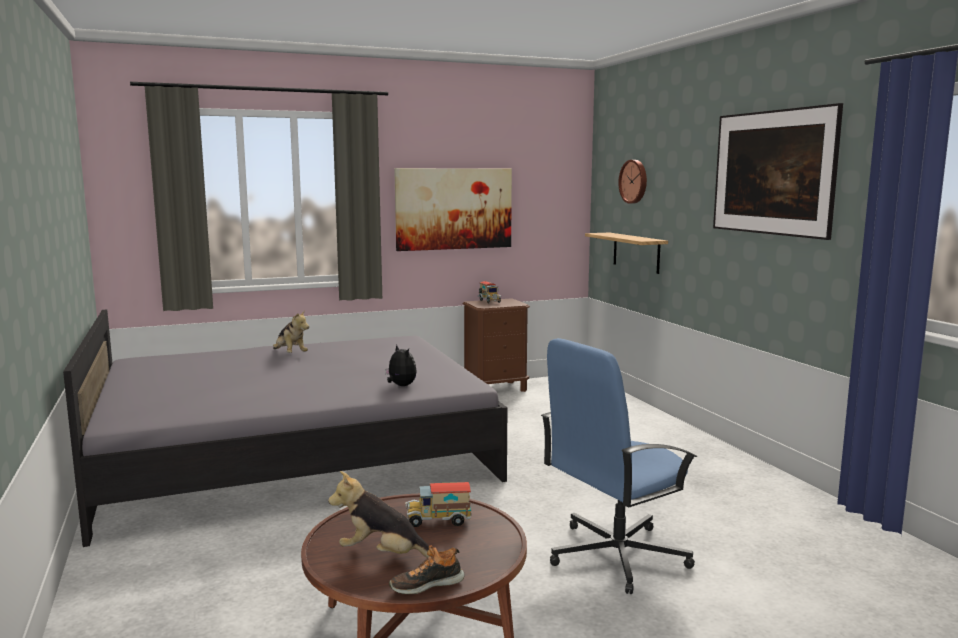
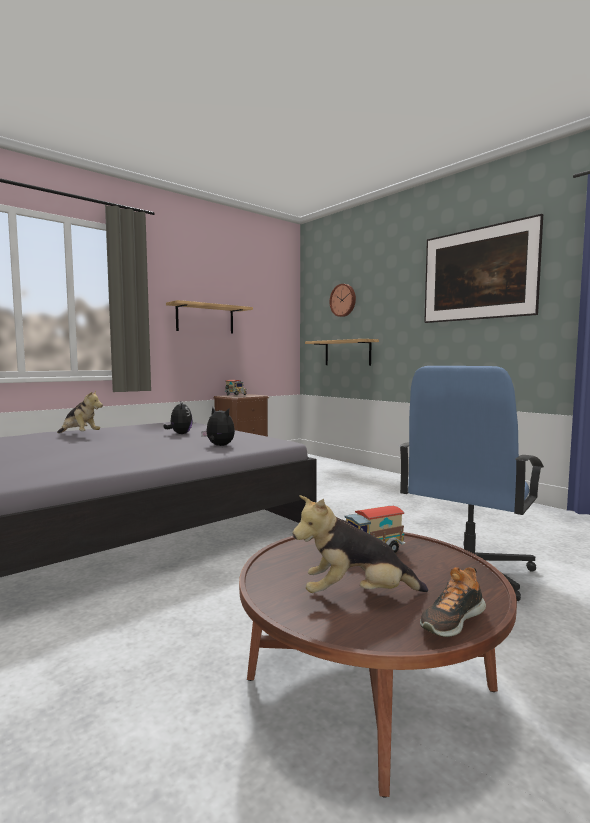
camera: 20 degrees left, 5 degrees down
(383, 361) = (180, 434): none -> plush toy
(454, 208) = (205, 319): picture -> shelf

